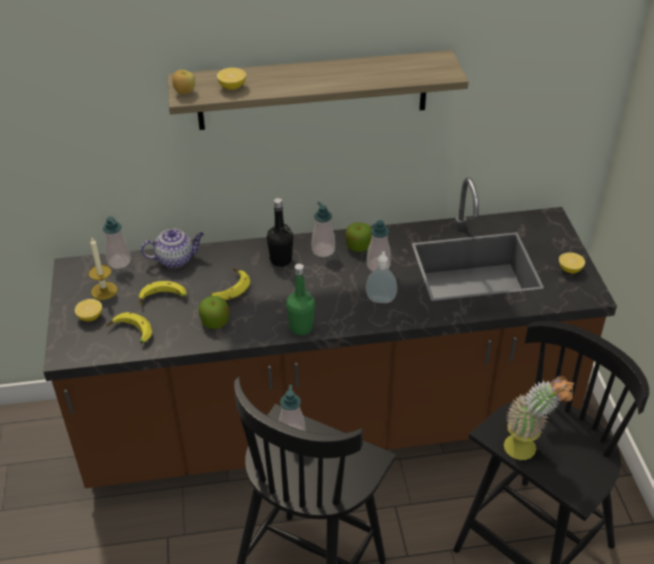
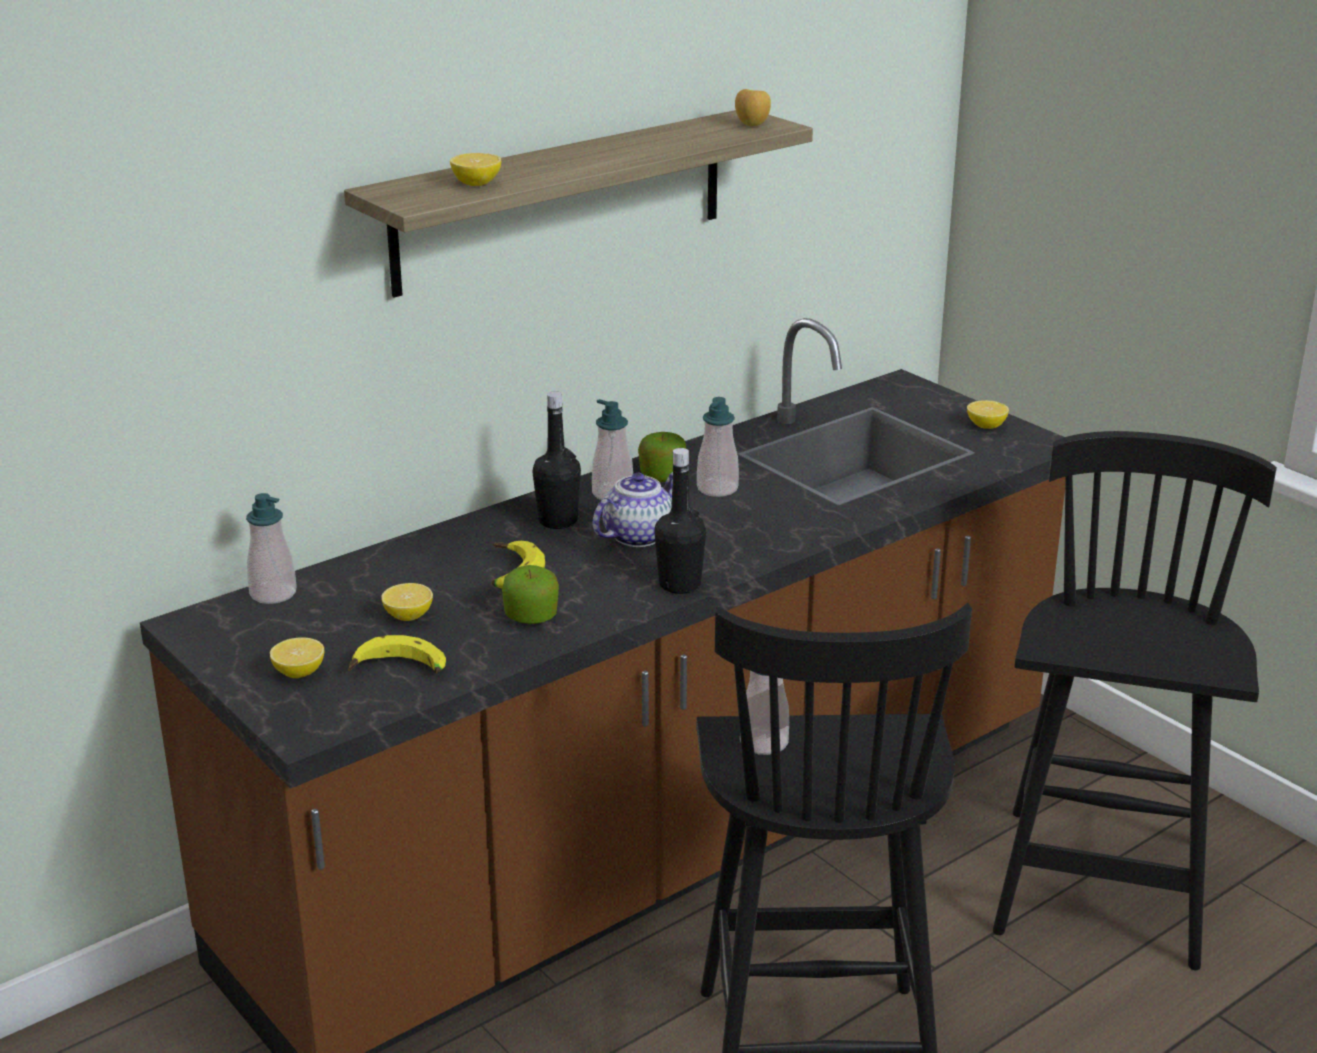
camera: 30 degrees left, 15 degrees down
(104, 291) = (287, 635): candle -> none
(163, 299) = (408, 616): banana -> lemon
(176, 259) = (375, 565): teapot -> teapot (638, 535)
(184, 92) = (406, 200): apple -> apple (752, 125)
(301, 327) = (679, 584): green bottle -> black bottle
(381, 299) = (763, 522): soap dispenser -> none
(528, 450) = (1113, 650): potted plant -> none

